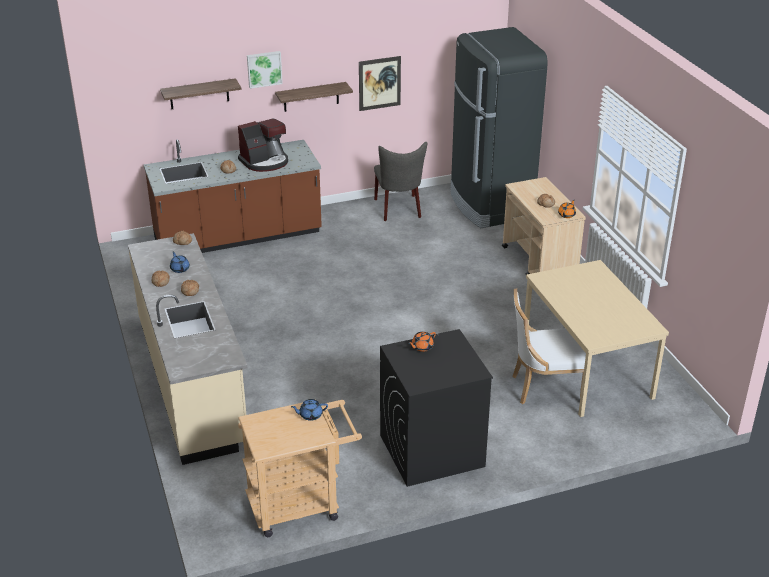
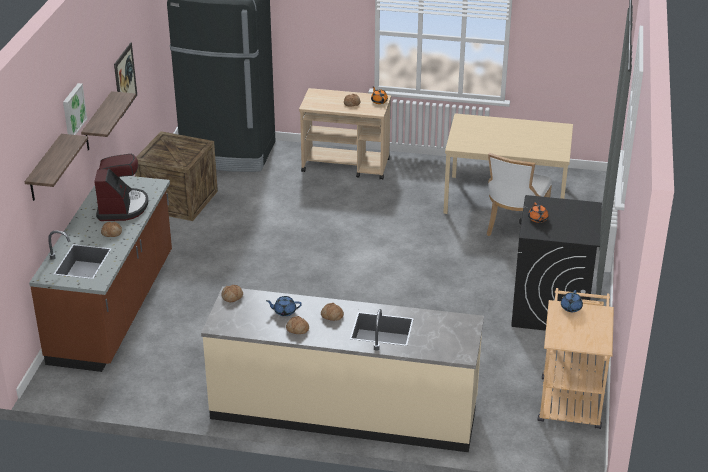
camera: 60 degrees left, 0 degrees up
(399, 210) = (179, 200): grey chair -> crate

